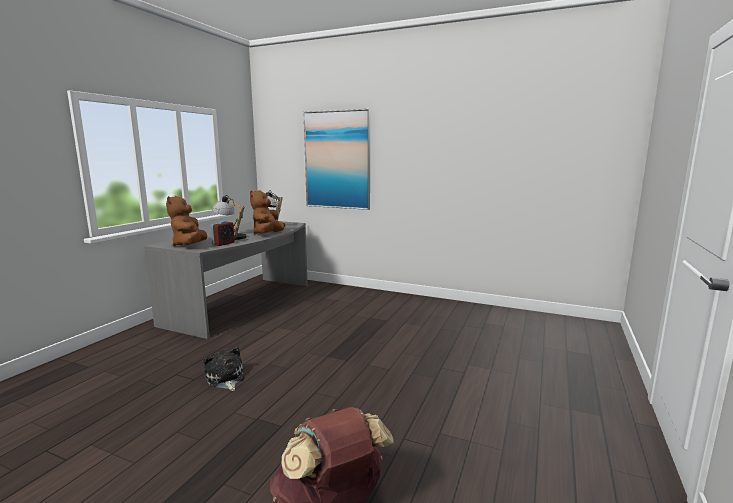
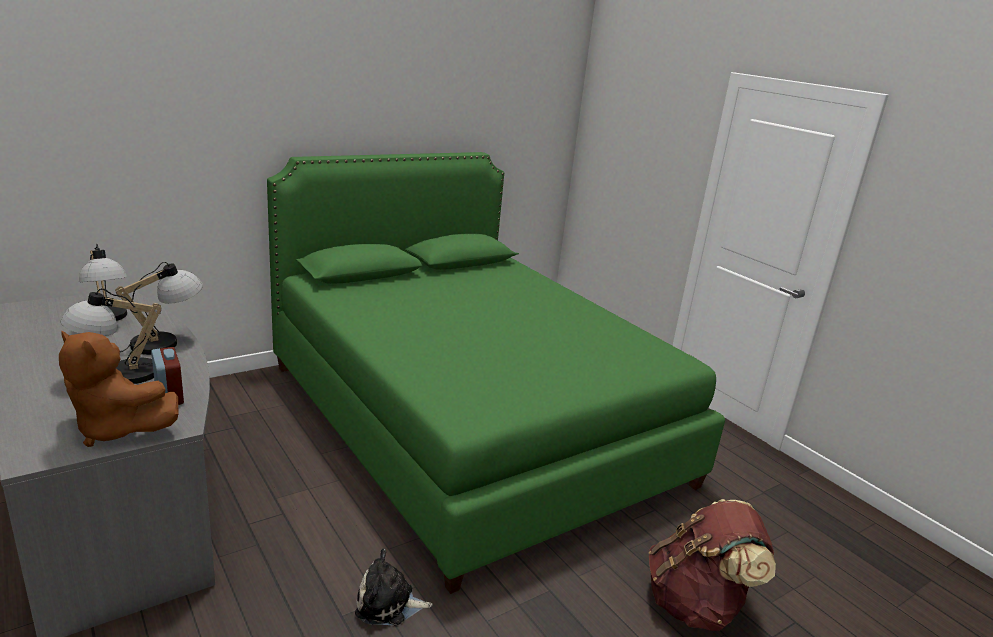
camera: 60 degrees left, 10 degrees up
(267, 234) = (166, 342): brown plush toy -> table lamp
(337, 160) = (174, 151): picture -> none
(417, 344) = (469, 422): none -> green bed

